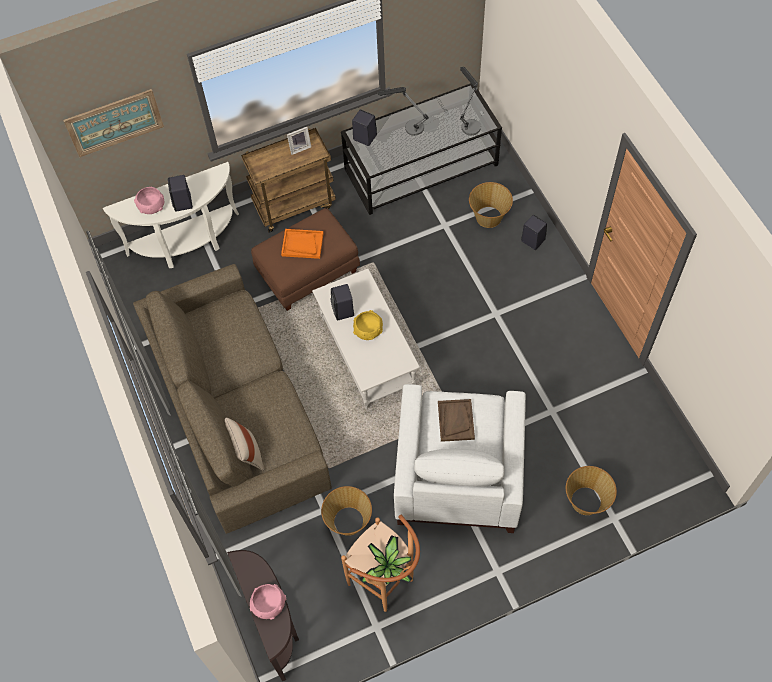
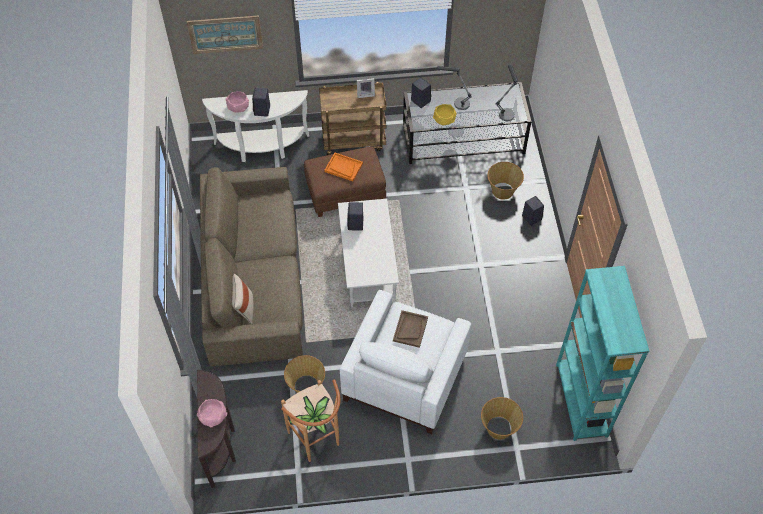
camera: 15 degrees right, 5 degrees down
(368, 329) = (369, 243): yellow bowl -> yellow bowl (444, 119)
(665, 439) = (581, 400): none -> turquoise bookcase

